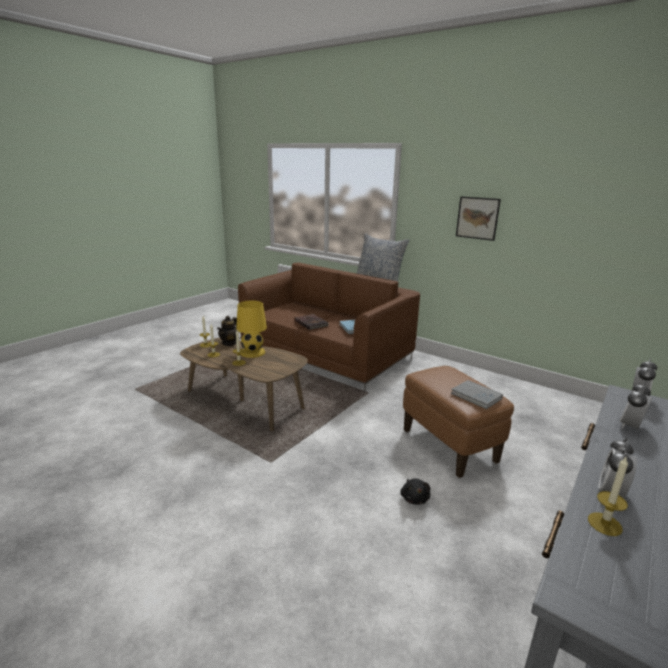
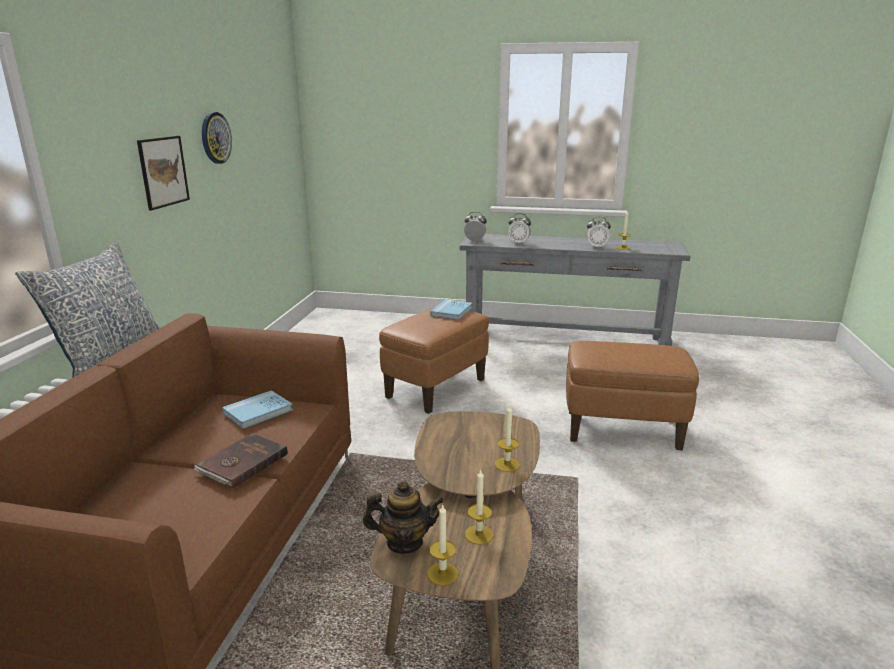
camera: 115 degrees left, 0 degrees up
(253, 352) = (455, 467): yellow table lamp -> none
(309, 524) = (623, 430): none -> brown ottoman
(414, 498) = (532, 394): black plush toy -> none
(476, 396) = (451, 311): grey book -> blue book
(548, 207) = (215, 138): none -> wall clock

